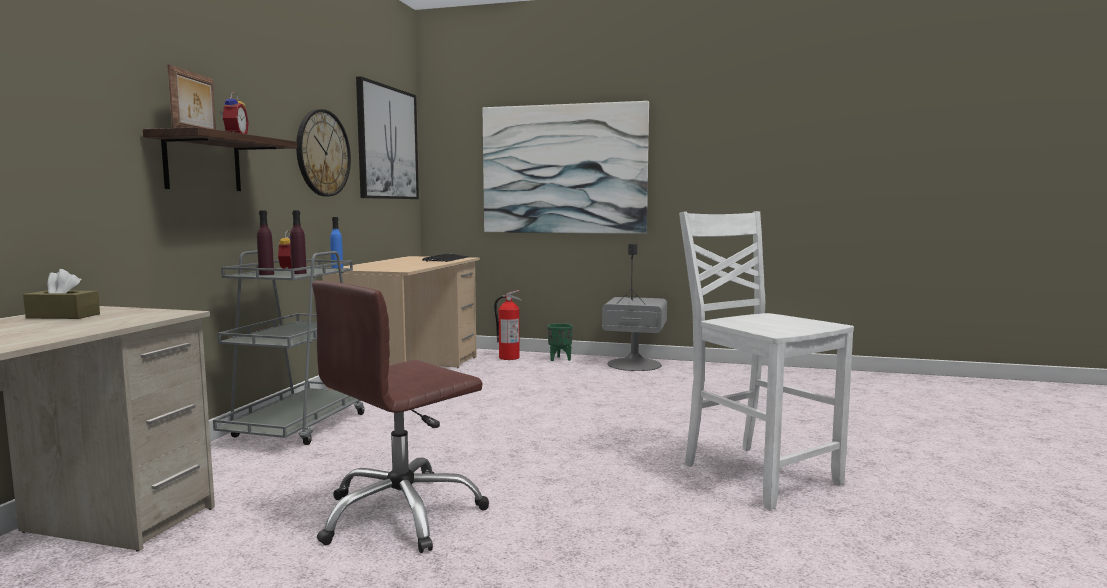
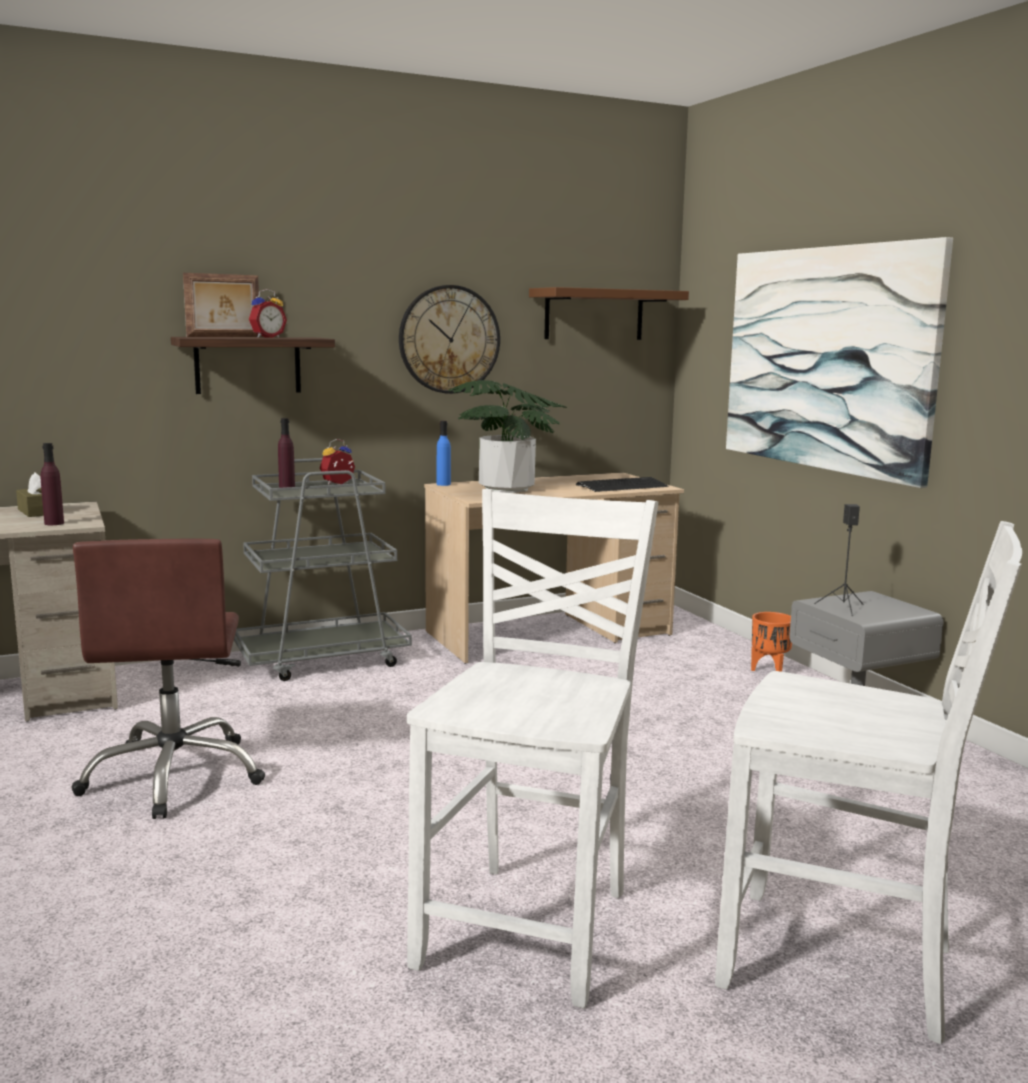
camera: 50 degrees right, 5 degrees up
(299, 273) = (313, 491): purple bottle -> purple bottle (54, 523)
(387, 143) = (594, 314): picture -> brown shelf
(391, 266) = (507, 489): none -> potted plant
(401, 514) = (175, 776): brown office chair -> brown office chair turned 105 degrees counterclockwise
(508, 358) = (710, 648): fire extinguisher -> none
(560, 359) = (770, 671): green planter -> orange planter
(848, 434) = (841, 967): none -> white chair

